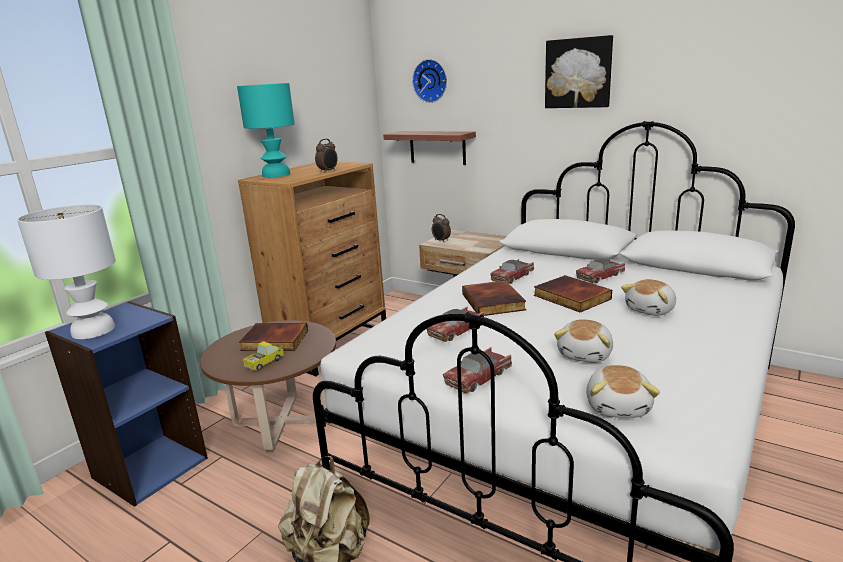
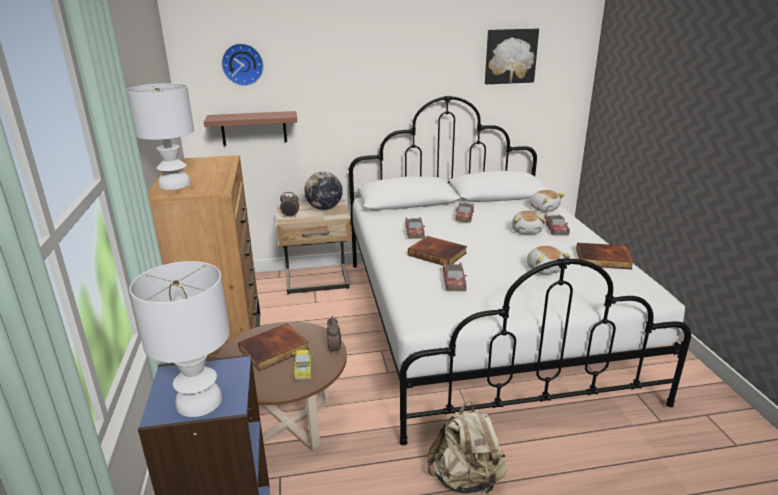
camera: 45 degrees left, 5 degrees up
(276, 174) = (174, 184): turquoise table lamp -> white table lamp
(328, 171) = (225, 171): alarm clock -> alarm clock (334, 349)
(478, 377) = (521, 304): toy car -> toy car (555, 229)
(482, 241) = (324, 208): none -> globe
(570, 297) = (474, 236): book -> book (603, 259)
(578, 73) = (389, 59): picture -> picture (510, 56)
(618, 406) = (604, 290): plush toy -> plush toy (544, 208)

